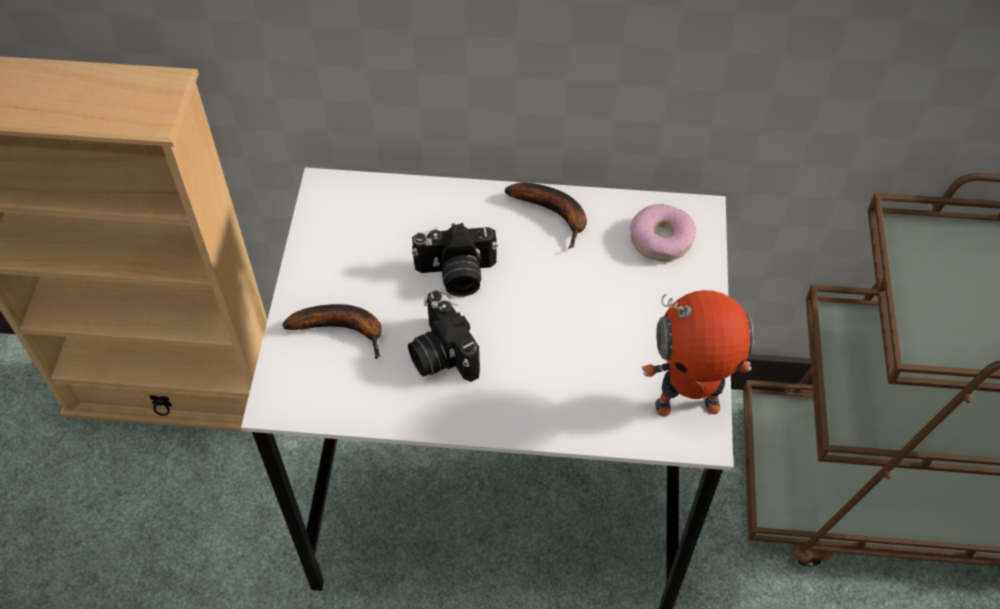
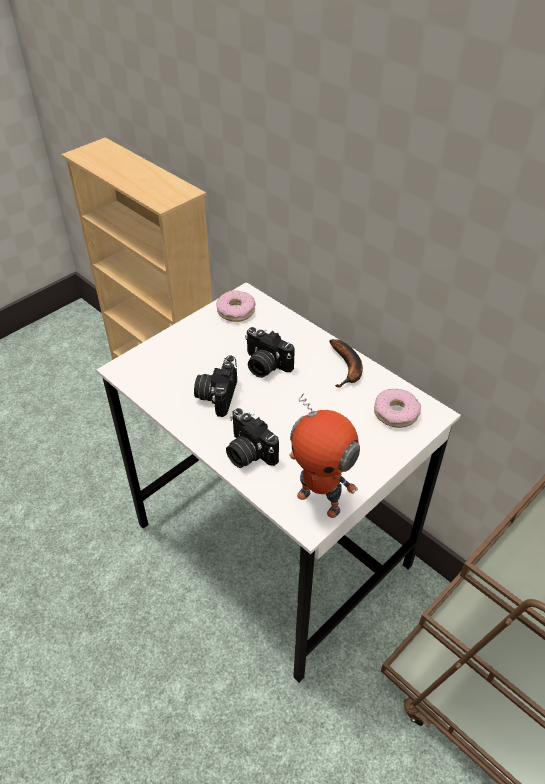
camera: 40 degrees right, 10 degrees down
(339, 220) = (236, 311): none -> donut
(343, 329) = (185, 357): banana -> none
(554, 403) = (248, 453): none -> camera

